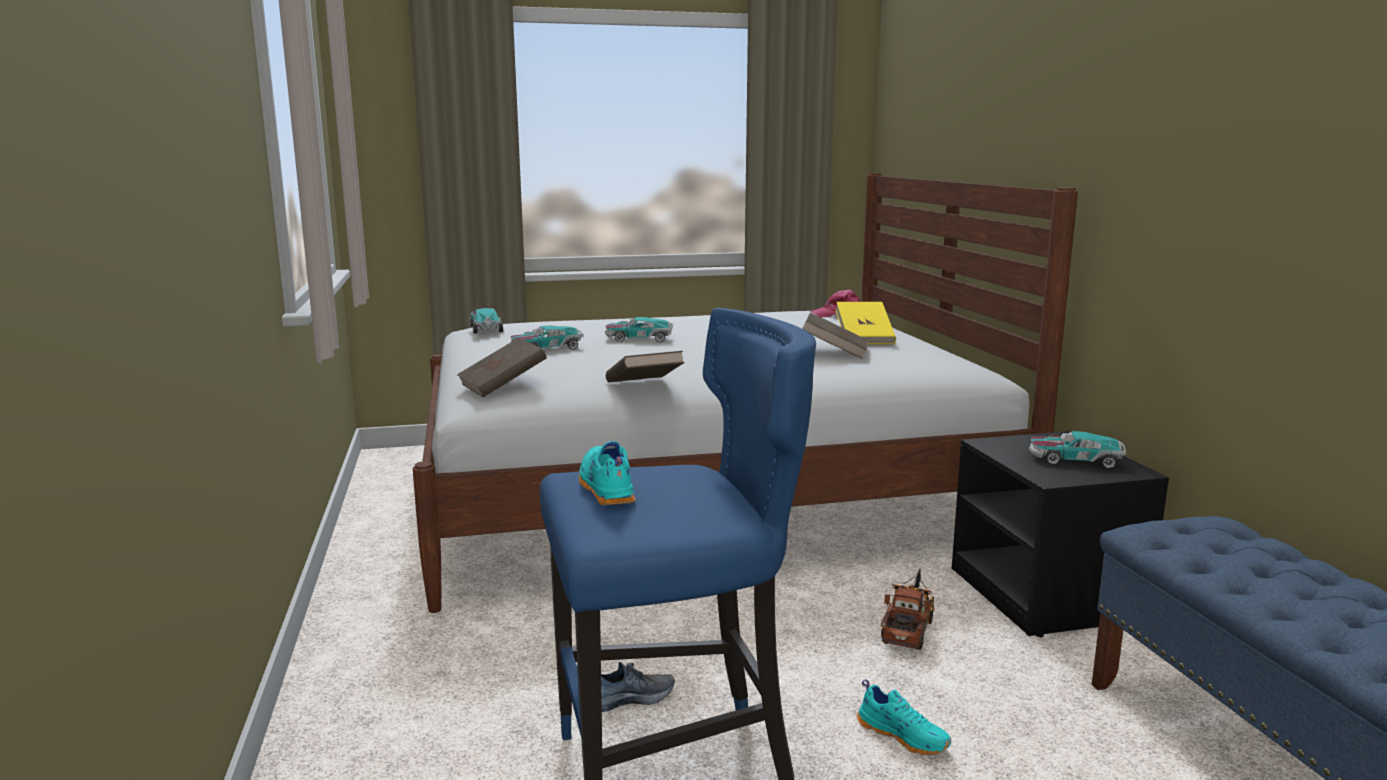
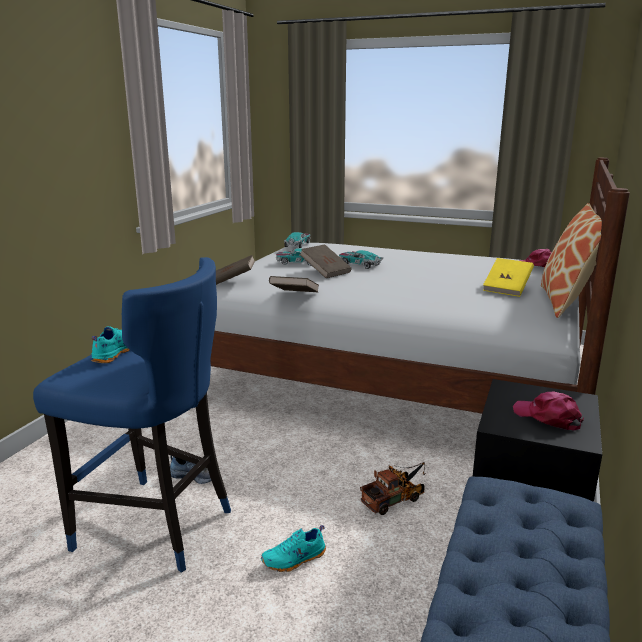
camera: 35 degrees right, 5 degrees up
(834, 352) = (461, 295): brown book -> brown book (325, 272)
(904, 736) = (294, 560): turquoise shoe -> turquoise shoe turned 75 degrees clockwise
(940, 343) = (567, 302): none -> pillow
(1074, 460) = (547, 417): toy car -> pink cap

